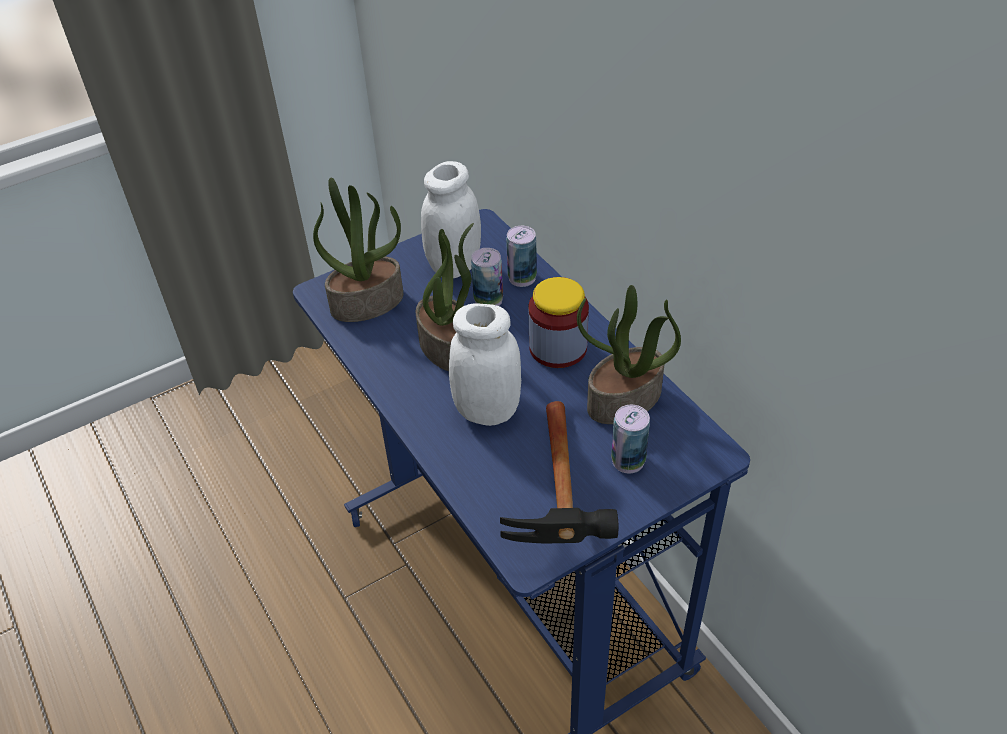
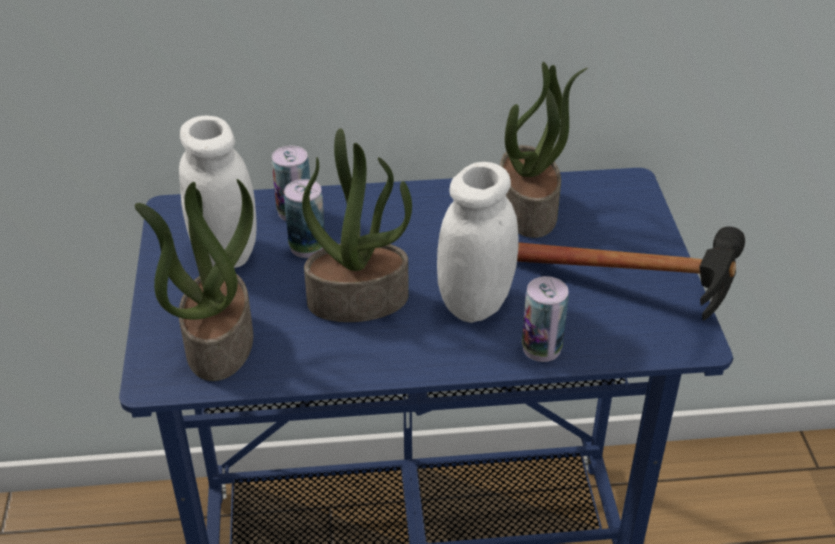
camera: 65 degrees left, 5 degrees down
(558, 348) = (422, 224): jar -> none
(628, 460) = (606, 235): can -> can (541, 348)

